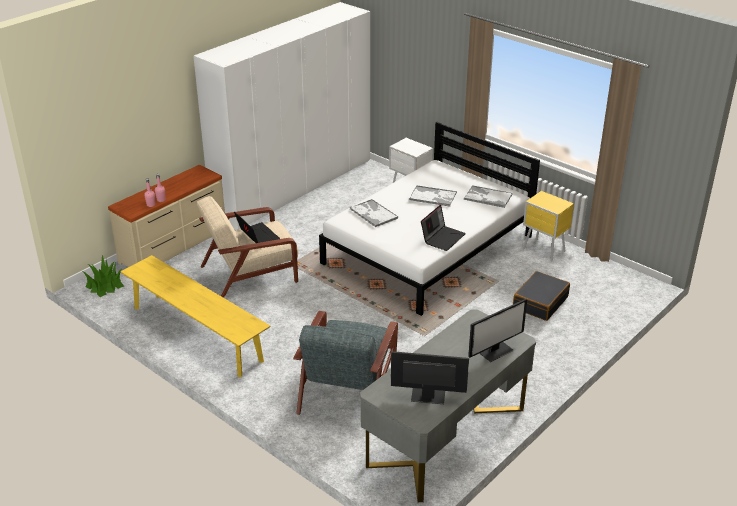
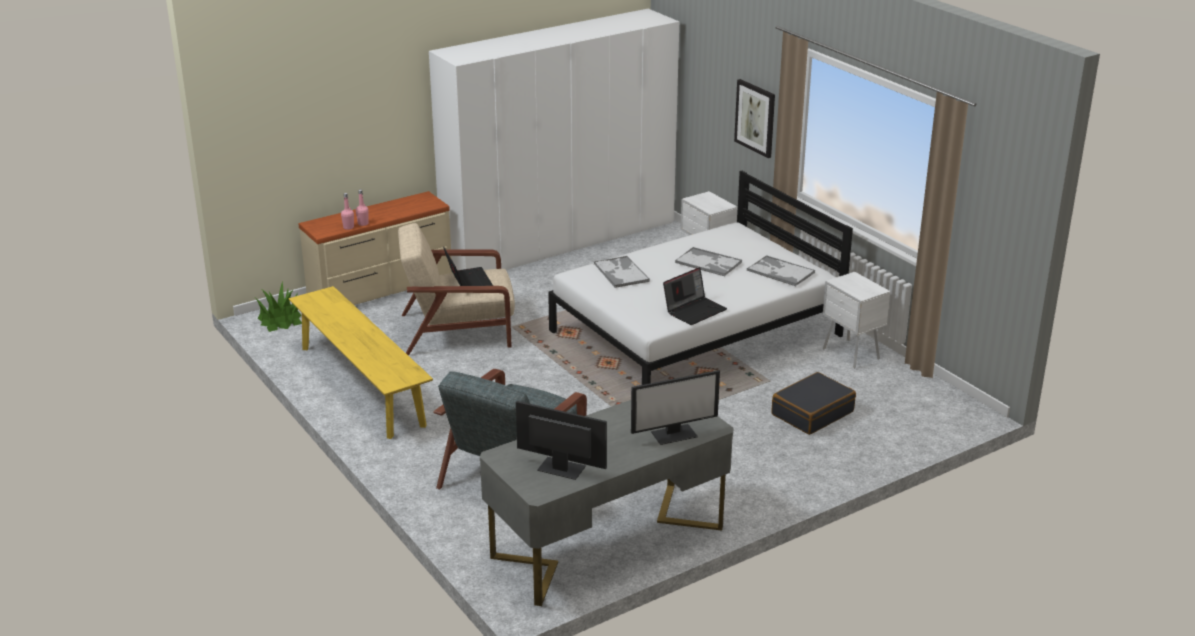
camera: 15 degrees right, 5 degrees down
(442, 81) = (755, 118): none -> picture
(544, 251) = (851, 354): yellow nightstand -> white nightstand

